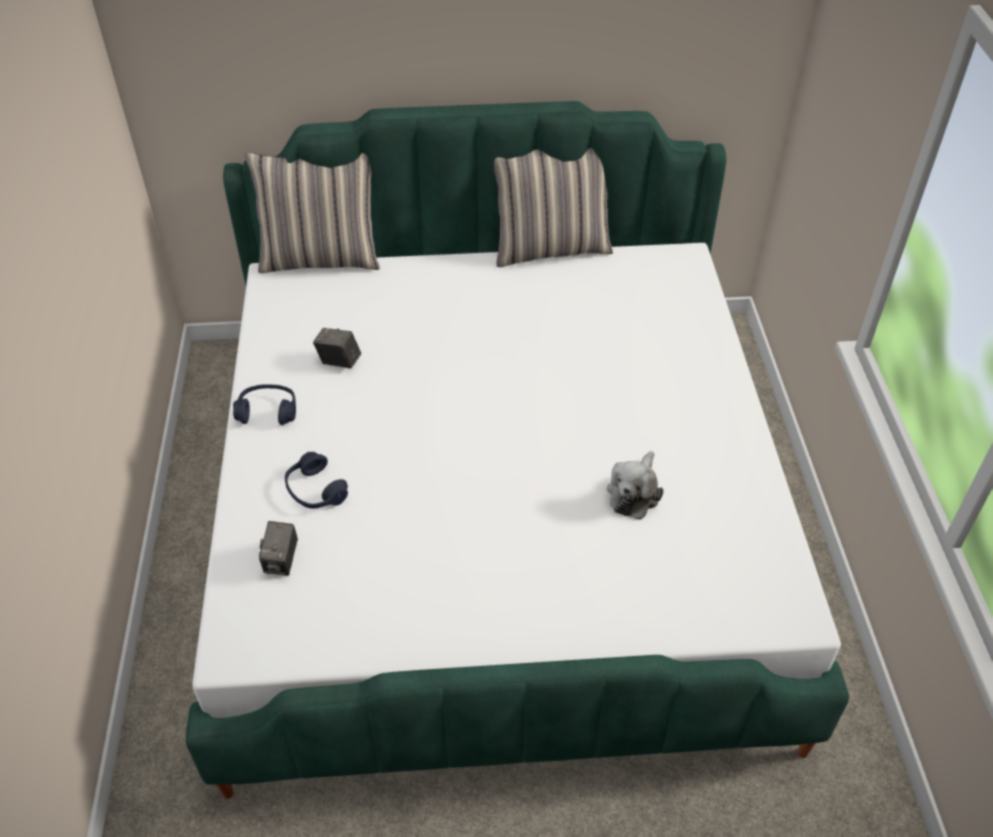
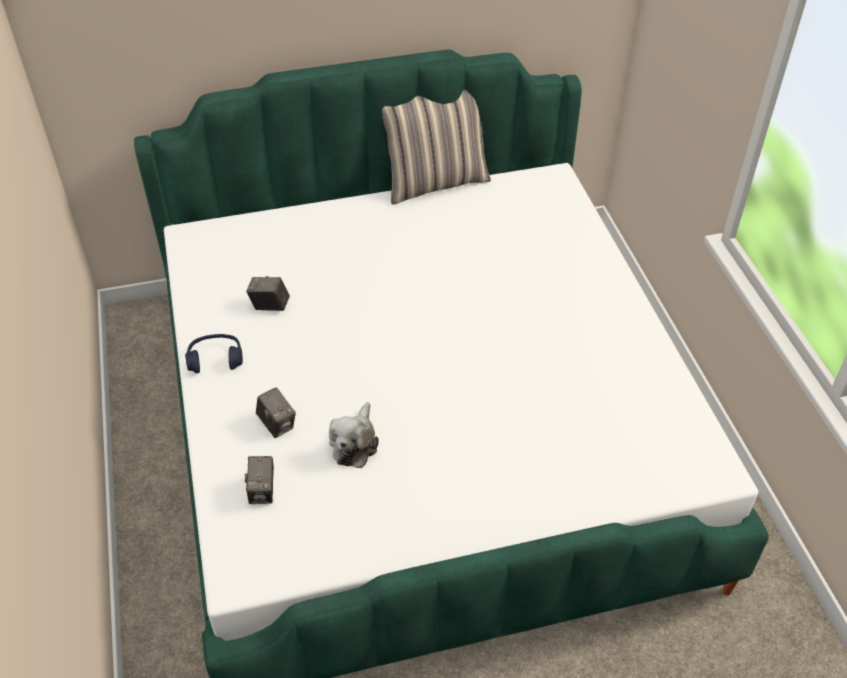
camera: 10 degrees left, 0 degrees up
(315, 491) = (277, 424): blue headphones -> camera
(321, 258) = (230, 214): pillow -> none
(634, 493) = (558, 388): plush toy -> plush toy (355, 443)

